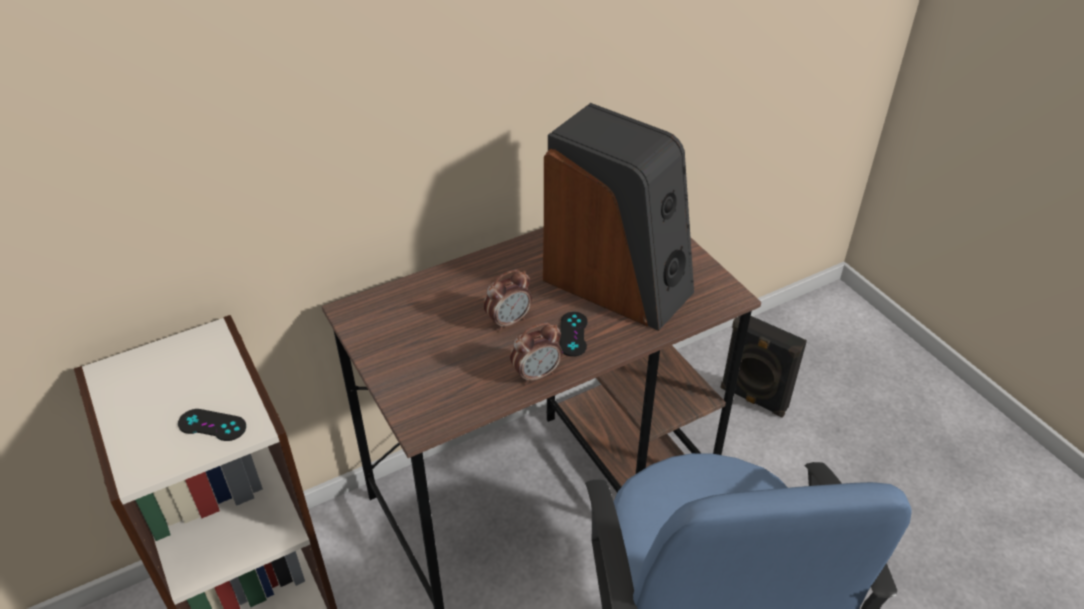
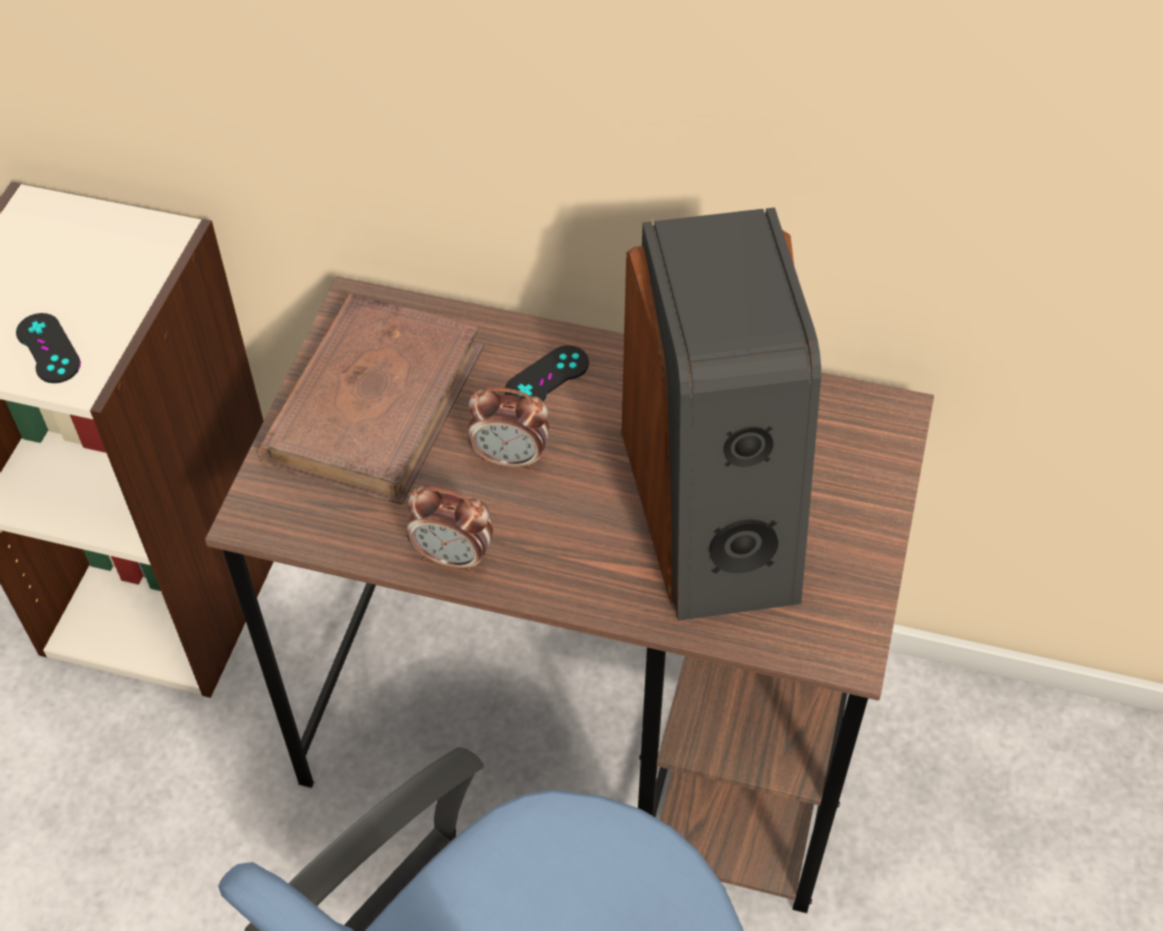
camera: 45 degrees right, 10 degrees up
(416, 342) = (375, 404): none -> brown book
(573, 334) = (564, 538): black game controller -> black game controller (547, 377)
(753, 399) = (1023, 837): black speaker -> none

